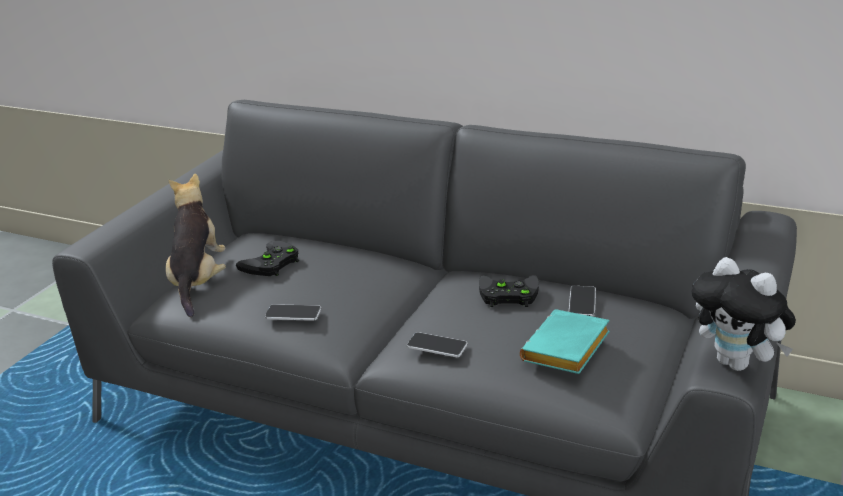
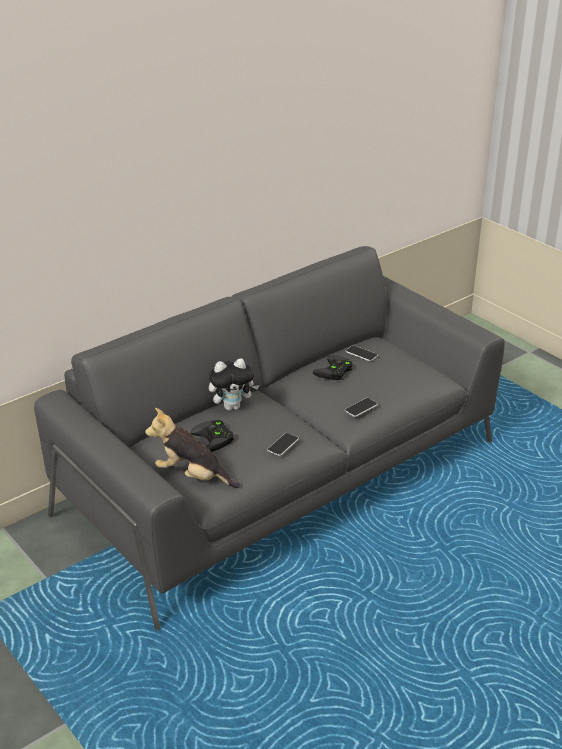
camera: 65 degrees left, 5 degrees up
(567, 350) = (401, 373): turquoise book -> none
(738, 363) = (479, 329): plush toy -> plush toy (233, 406)

